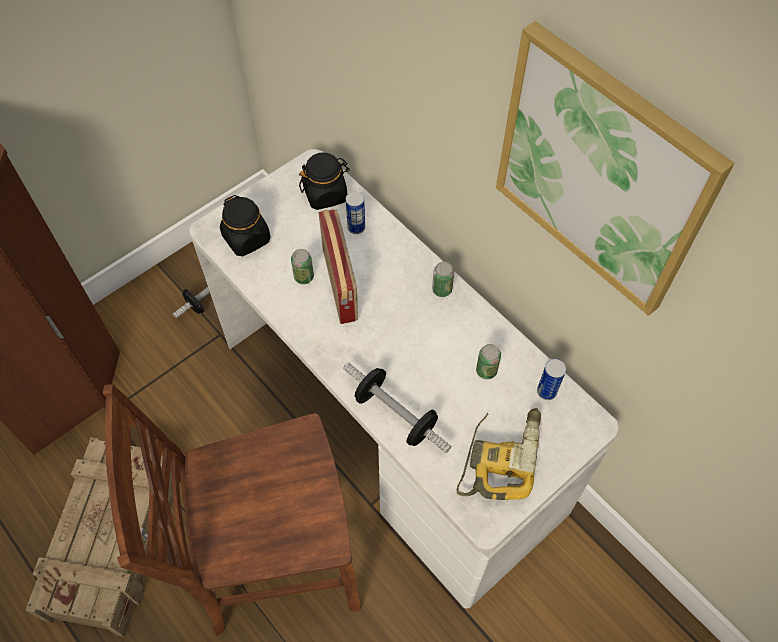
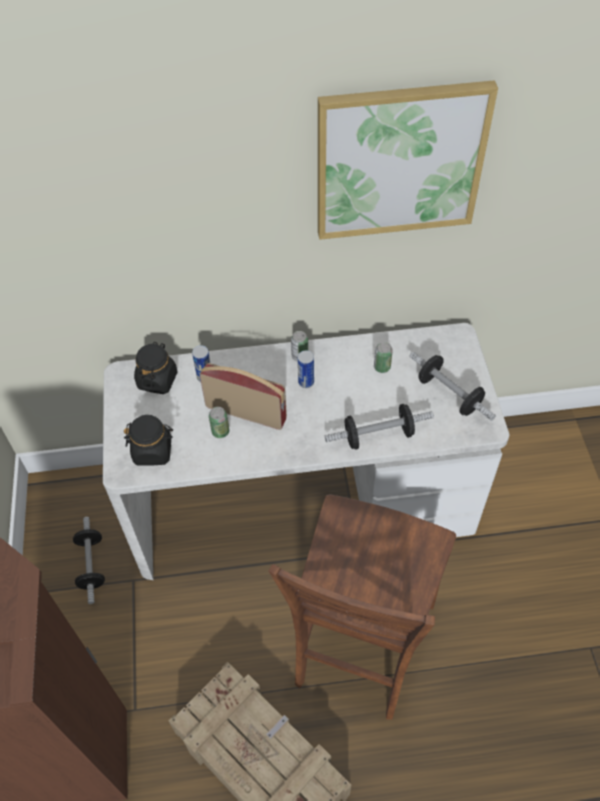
camera: 55 degrees left, 5 degrees down
(500, 456) = (449, 394): power drill -> dumbbell
(546, 391) = (420, 344): can -> can (306, 382)

